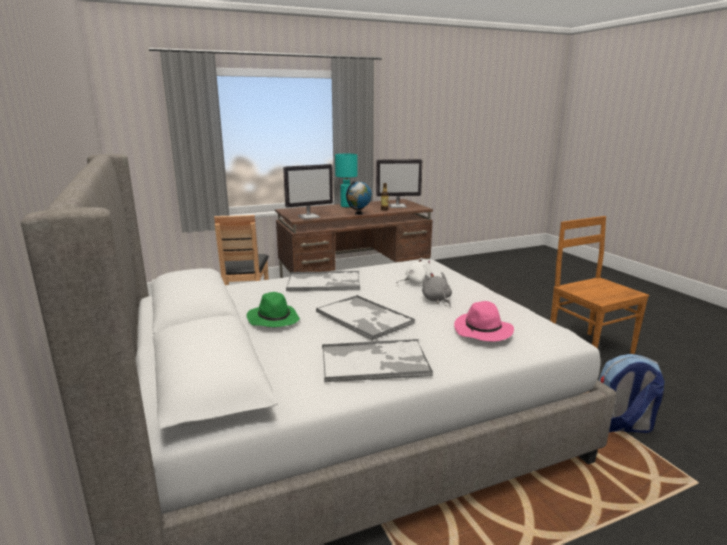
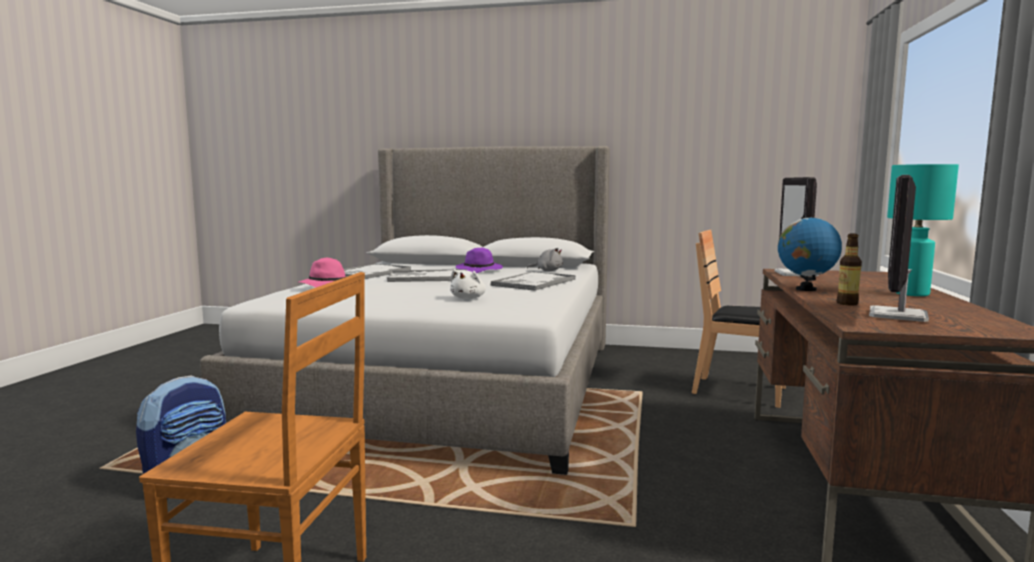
camera: 125 degrees right, 10 degrees down
(273, 319) = (480, 270): green hat -> purple hat
(437, 300) = (411, 294): grey plush toy -> grey plush toy (547, 271)

